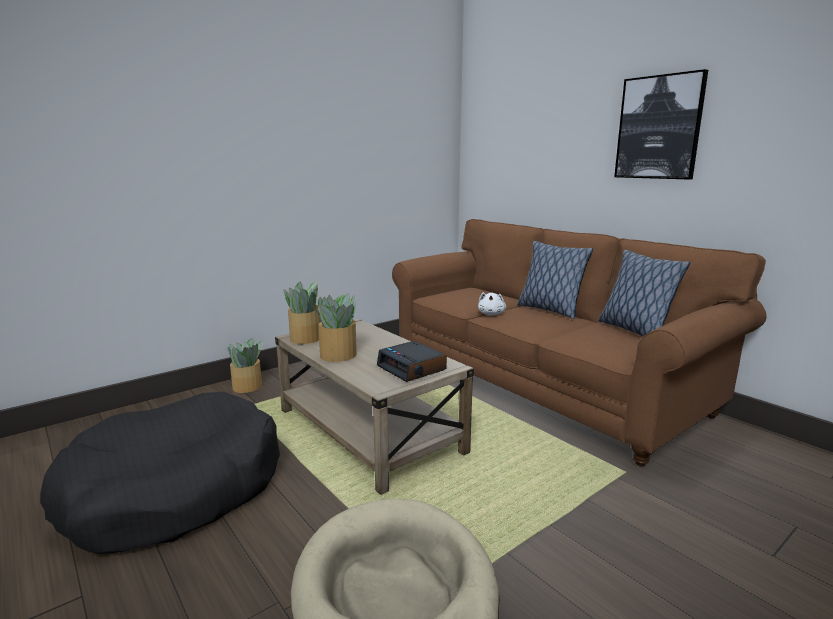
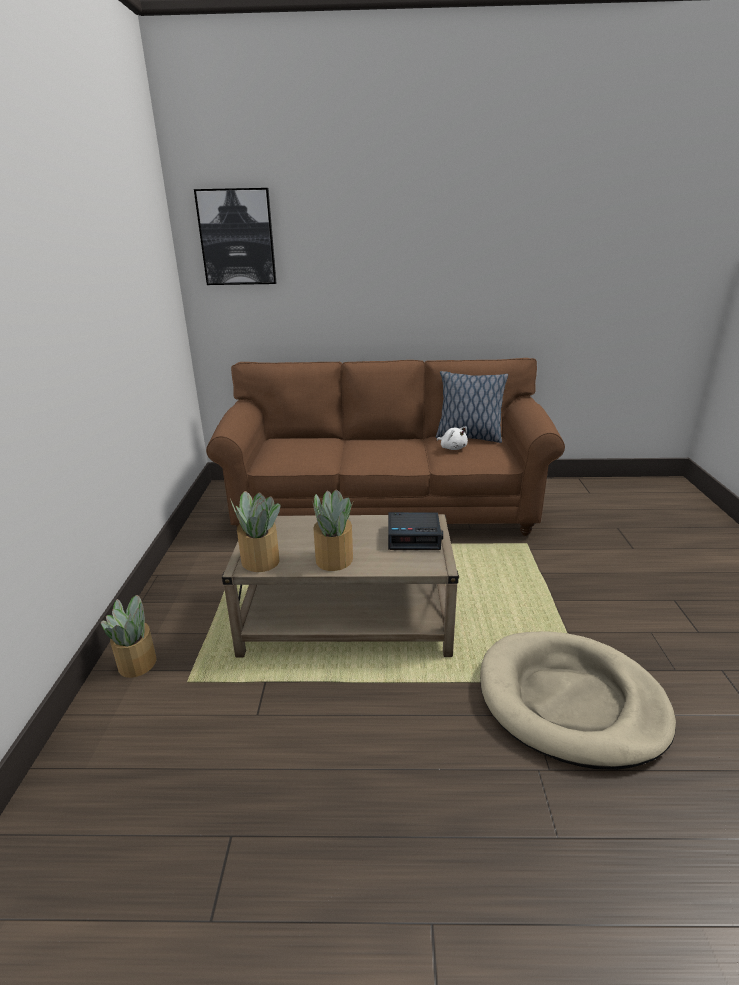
camera: 50 degrees left, 10 degrees up
(174, 490) = (304, 795): black dog bed -> none
(491, 314) = (351, 460): white plush toy -> white plush toy (452, 448)
(549, 310) = (379, 439): pillow -> none
(659, 128) = (432, 257): picture -> picture (237, 237)

